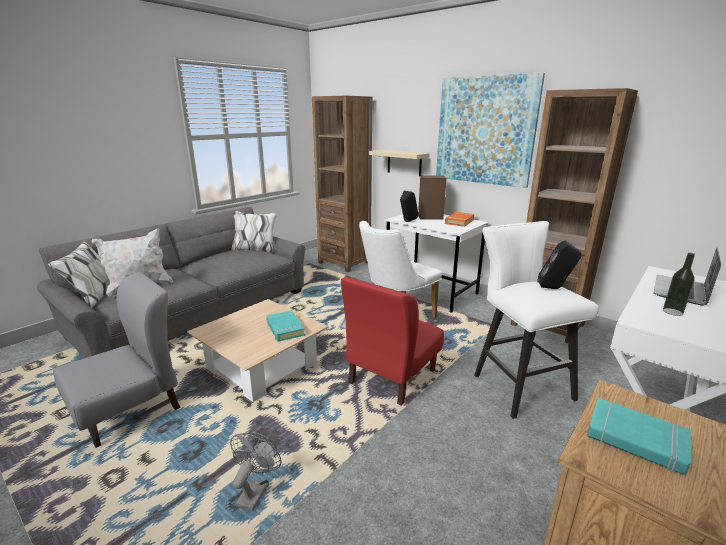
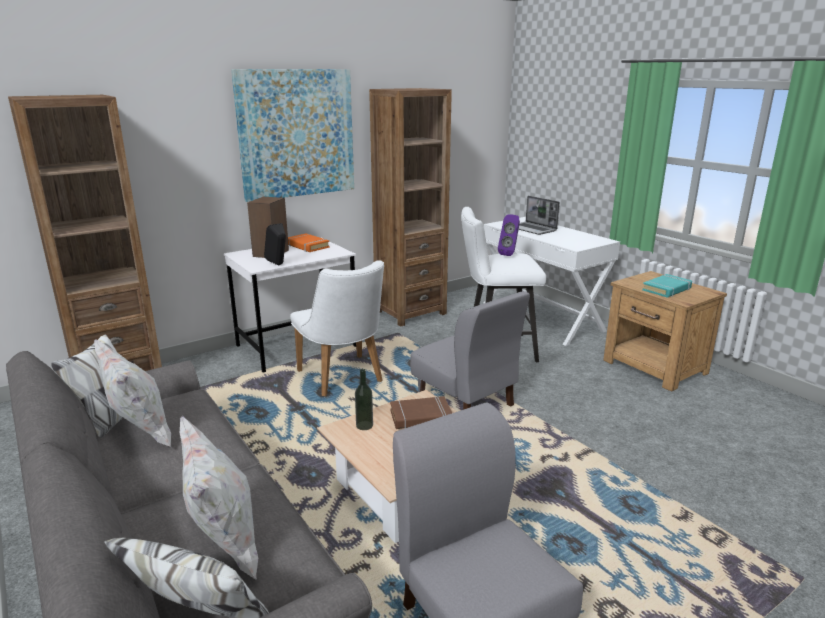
camera: 75 degrees left, 0 degrees up
(233, 255) = (140, 433): none -> white pillow
(255, 490) = (620, 497): grey fan -> none
(285, 329) = (421, 417): turquoise book -> brown book
(391, 377) = (465, 402): red chair -> grey chair
(404, 162) = (185, 192): beige shelf -> none
(554, 288) = (509, 254): black speaker -> purple speaker
(672, 312) = (563, 238): bottle -> bottle (364, 425)

